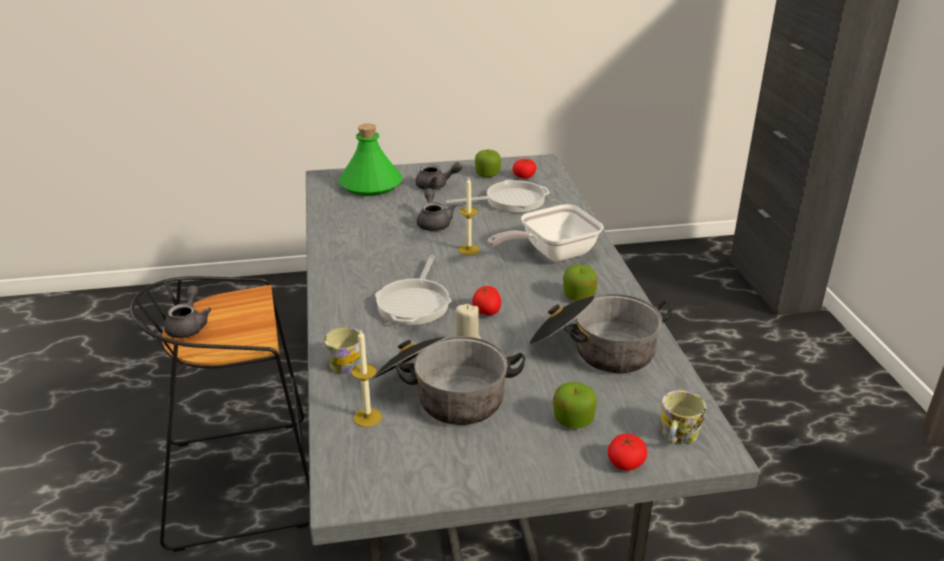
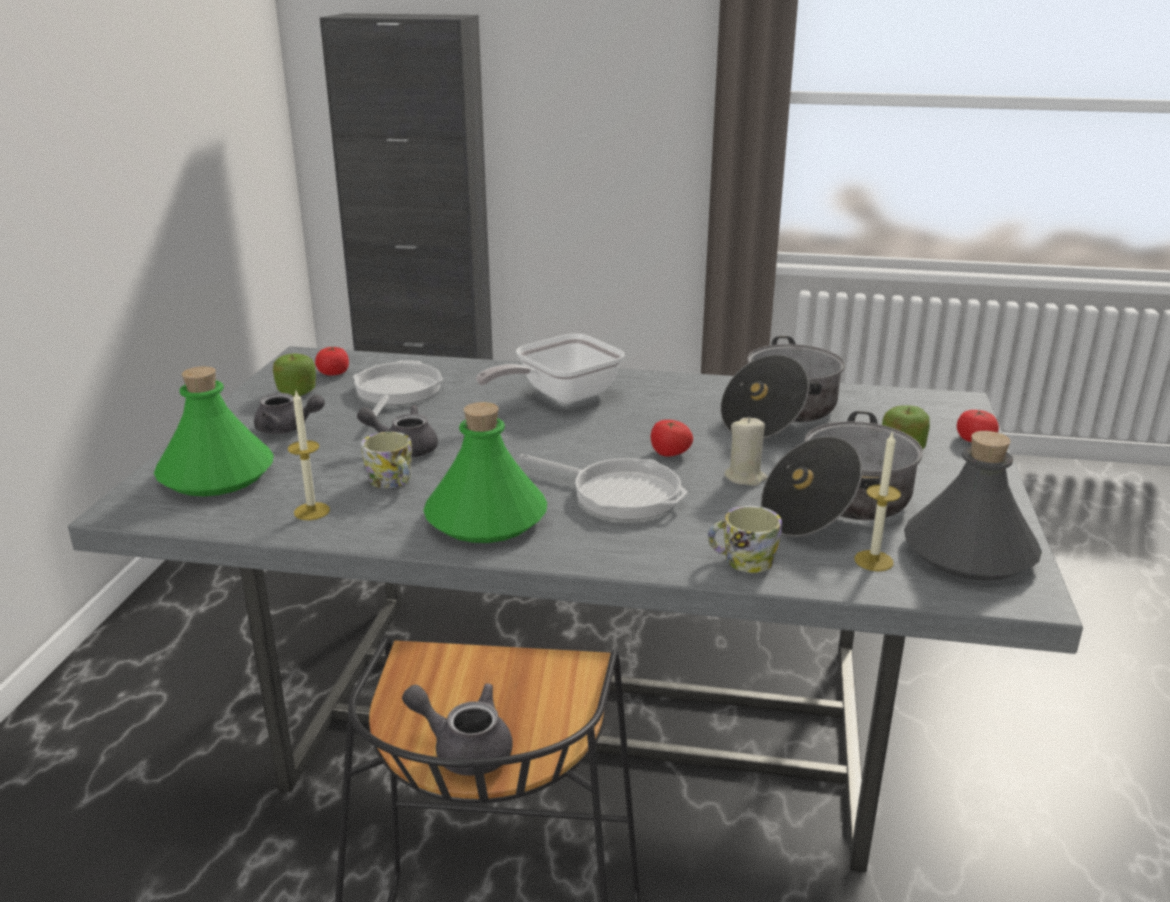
camera: 70 degrees left, 5 degrees down
(359, 266) = (485, 518): none -> green bottle
(398, 463) = (968, 553): none -> grey bottle
(436, 186) = (287, 429): grey teapot -> grey teapot turned 90 degrees clockwise
(468, 249) = (505, 438): candle -> candle (312, 511)
(551, 254) = (560, 396): frying pan -> frying pan turned 60 degrees clockwise
(579, 296) = (668, 401): apple -> none
(677, 436) = (936, 410): mug -> mug (393, 482)

